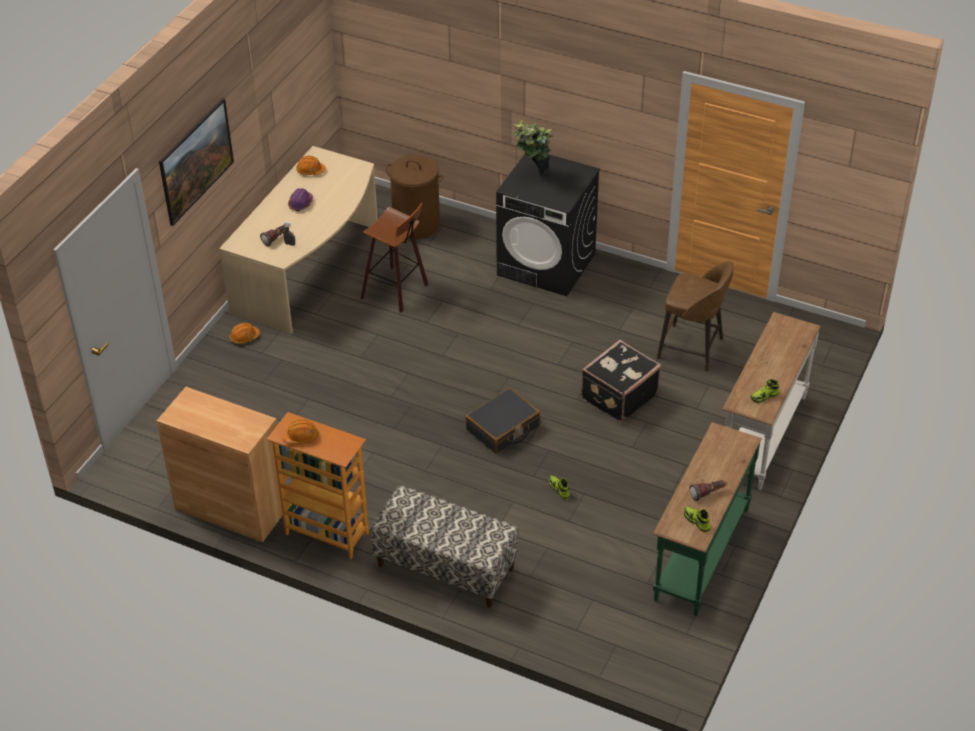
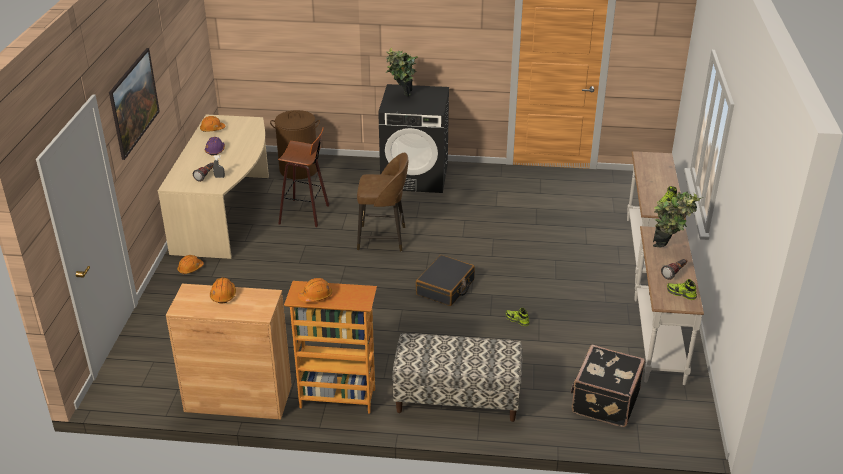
camera: 20 degrees left, 10 degrees down
(218, 411) = (223, 295): none -> orange hard hat
(618, 396) = (522, 248): black suitcase -> black suitcase (604, 401)
(692, 349) = (557, 207): brown stool -> brown stool (383, 238)
(700, 554) = (657, 340): green console table -> white console table
(722, 463) = (669, 251): none -> potted plant

